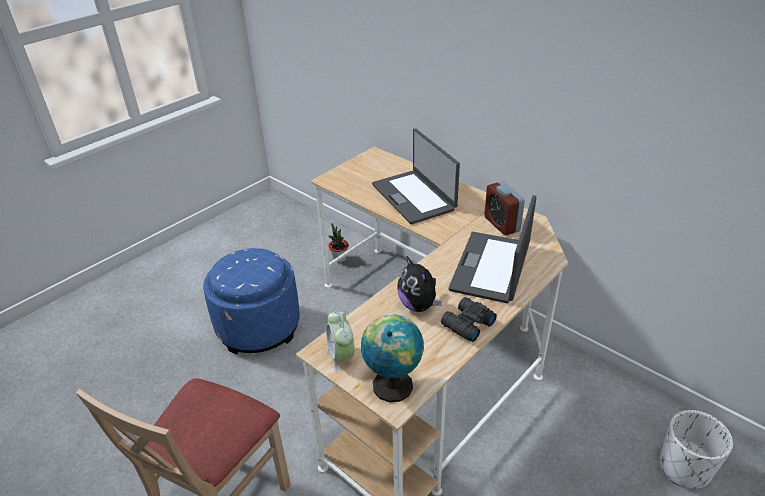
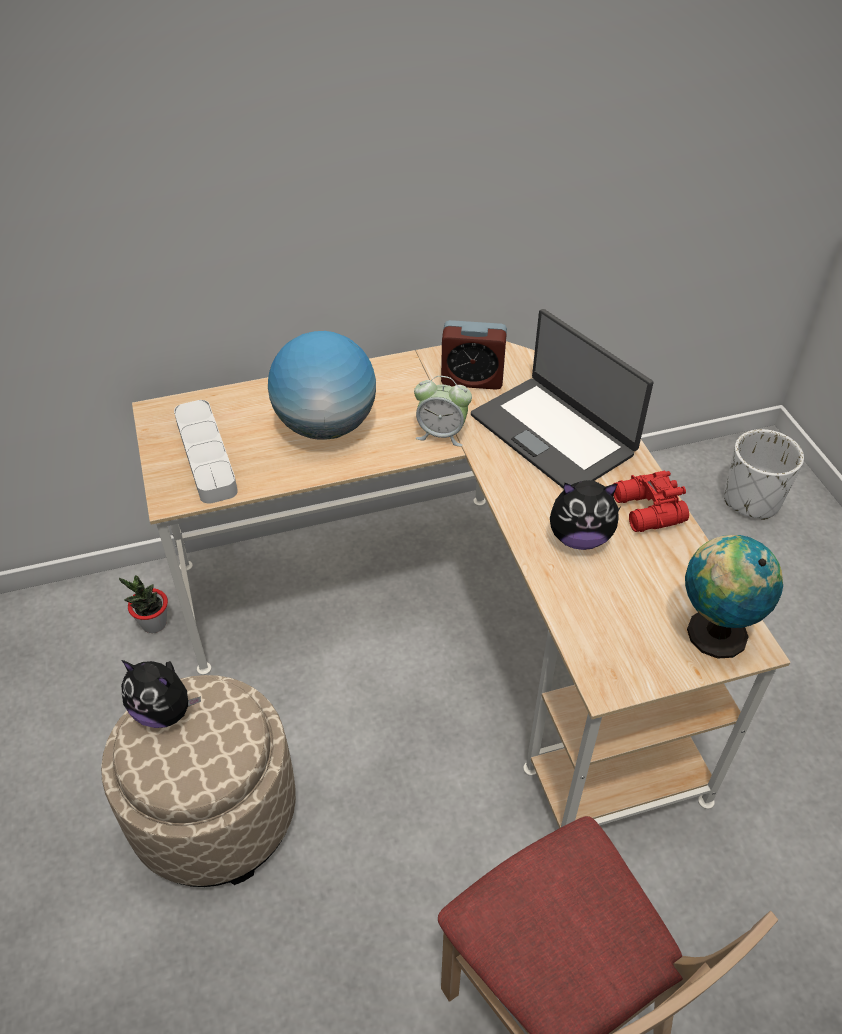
camera: 60 degrees left, 10 degrees up
(254, 255) = (164, 711): none -> plush toy
(259, 327) = (215, 813): blue ottoman -> beige ottoman
(341, 356) = (630, 664): alarm clock -> alarm clock (441, 433)
(360, 176) = (206, 456): none -> grey tray
(414, 196) = (326, 426): laptop -> globe
(466, 324) = (646, 511): black binoculars -> red binoculars

